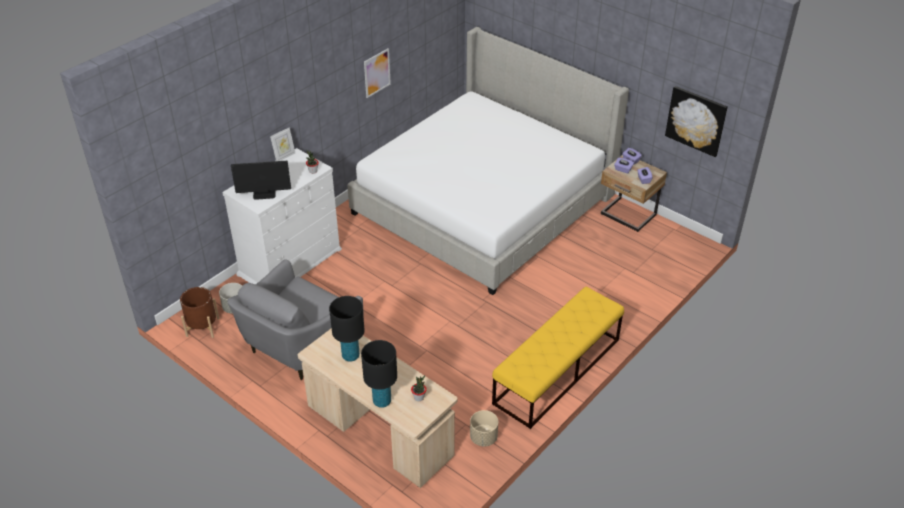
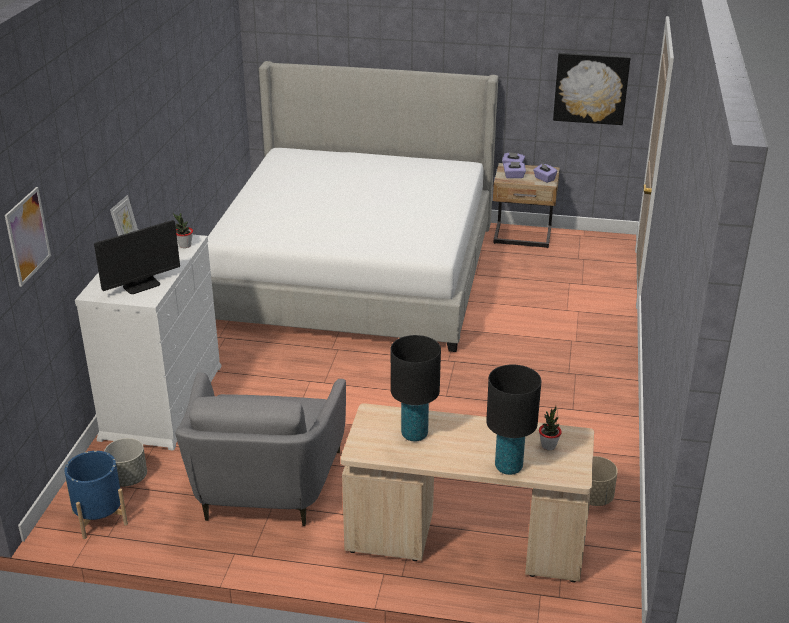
camera: 30 degrees left, 10 degrees down
(202, 327) = (100, 518): brown planter -> blue planter
(377, 73) = (187, 123): picture -> picture (27, 236)
(557, 371) = (602, 400): yellow bench -> none

